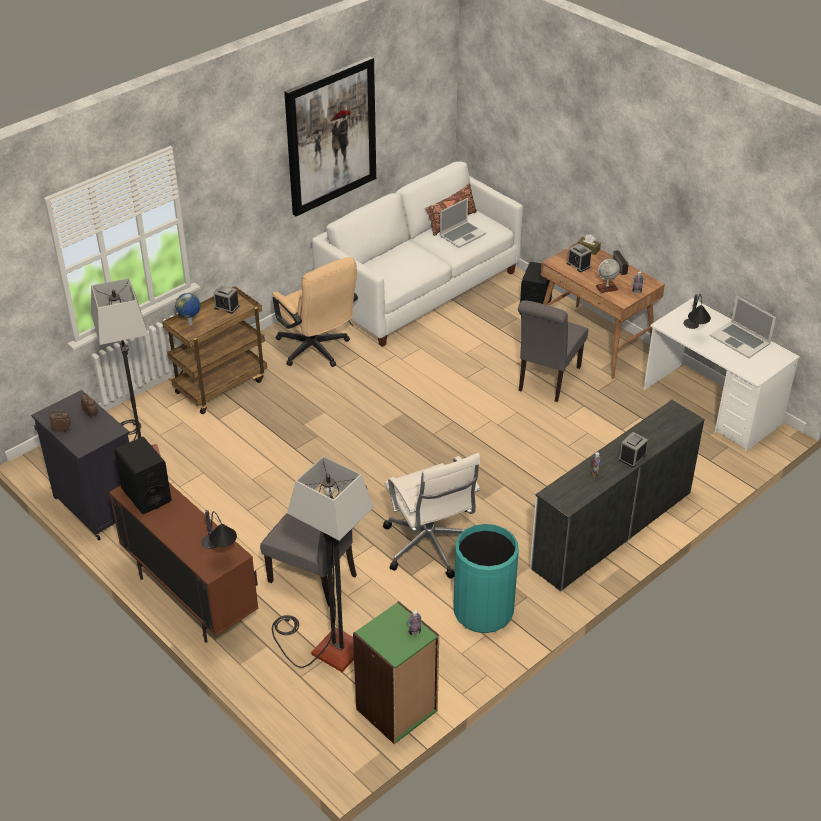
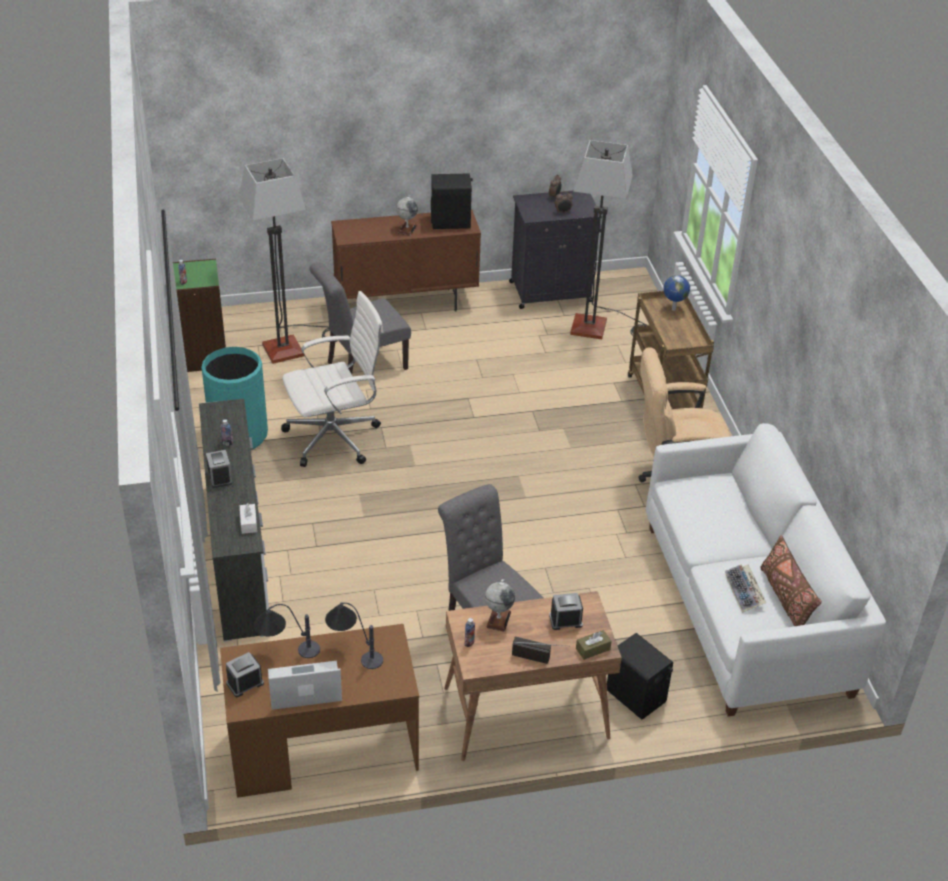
camera: 120 degrees right, 0 degrees up
(183, 519) = (407, 229): none -> globe
(220, 553) = (354, 233): table lamp -> table lamp (286, 650)
(226, 307) = (687, 337): alarm clock -> alarm clock (245, 683)
(331, 136) = (828, 356): picture -> none
(430, 547) = (335, 437): white office chair -> white office chair turned 150 degrees clockwise
(462, 235) = (744, 592): laptop -> keyboard
(656, 419) = (248, 523): none -> white tissue box
(711, 407) = (323, 749): white desk -> brown desk

